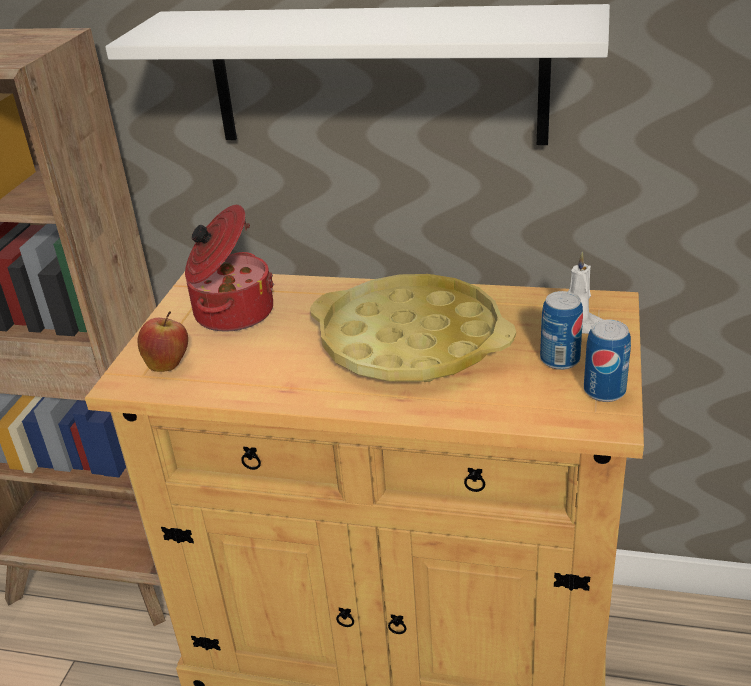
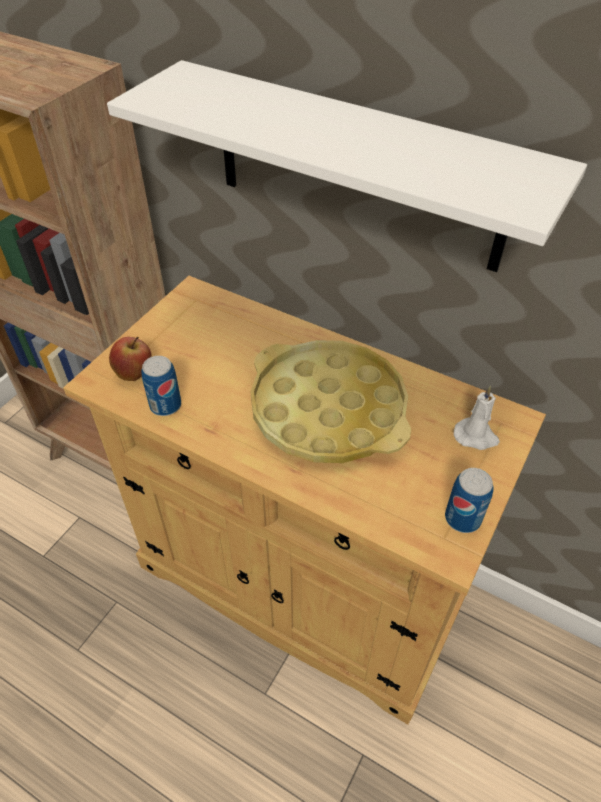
camera: 15 degrees right, 15 degrees up
(231, 312) = (203, 333): cooking pot -> none
(559, 360) = (441, 470): can -> can (165, 405)

